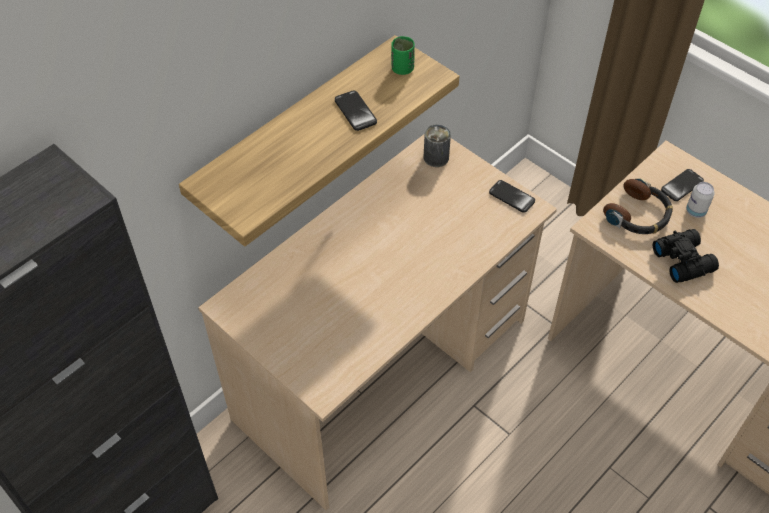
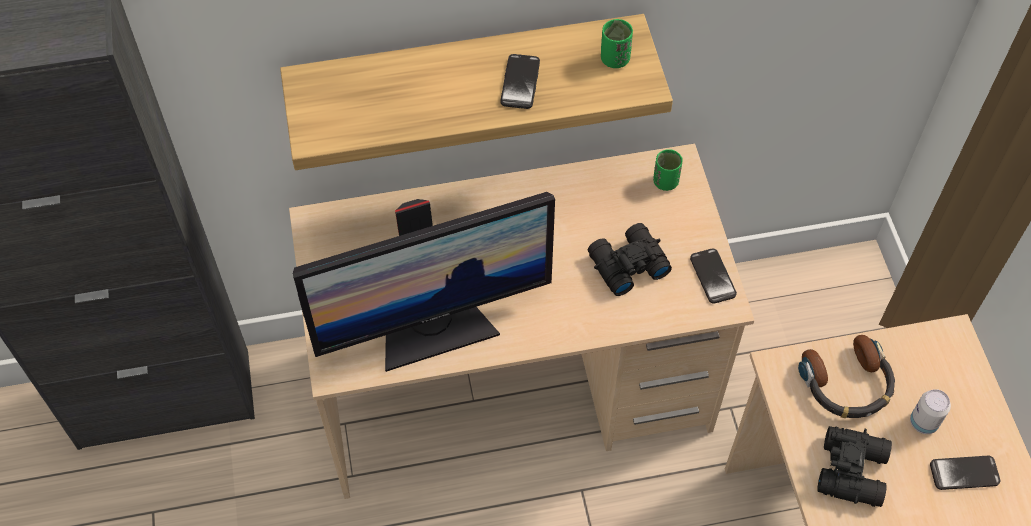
camera: 35 degrees right, 5 degrees up
(366, 326) = (433, 328): none -> monitor
(436, 157) = (665, 182): can -> green cup
(454, 218) = (626, 264): none -> black binoculars
(682, 186) = (935, 381): phone -> phone (964, 473)

